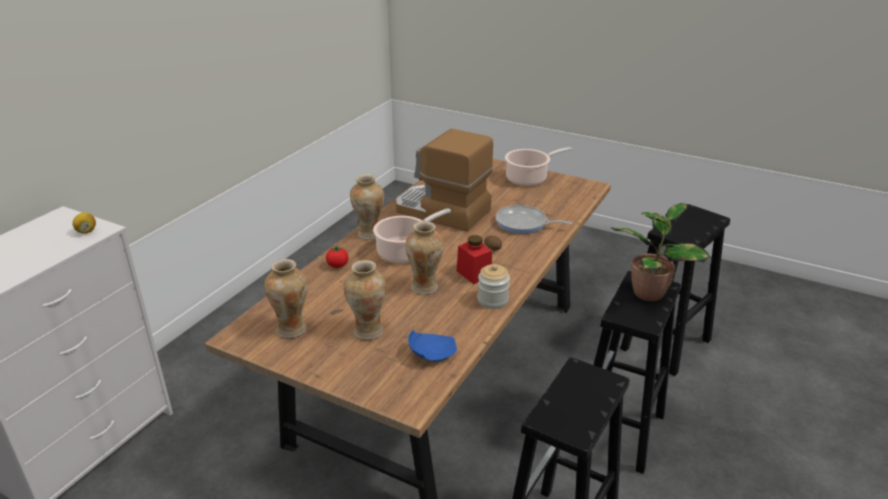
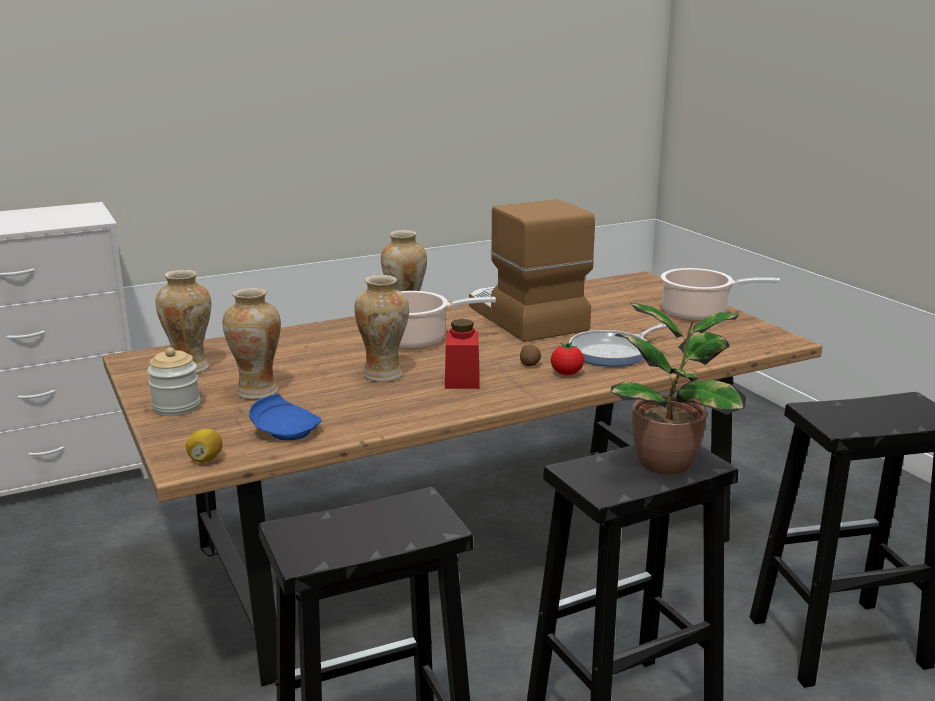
camera: 35 degrees right, 10 degrees down
(86, 231) = (82, 219): lemon -> lemon (205, 459)
(338, 266) = (324, 333): tomato -> tomato (566, 373)
(493, 300) = (440, 409): jar -> jar (176, 407)
(524, 224) = (613, 353): frying pan -> frying pan turned 90 degrees counterclockwise

